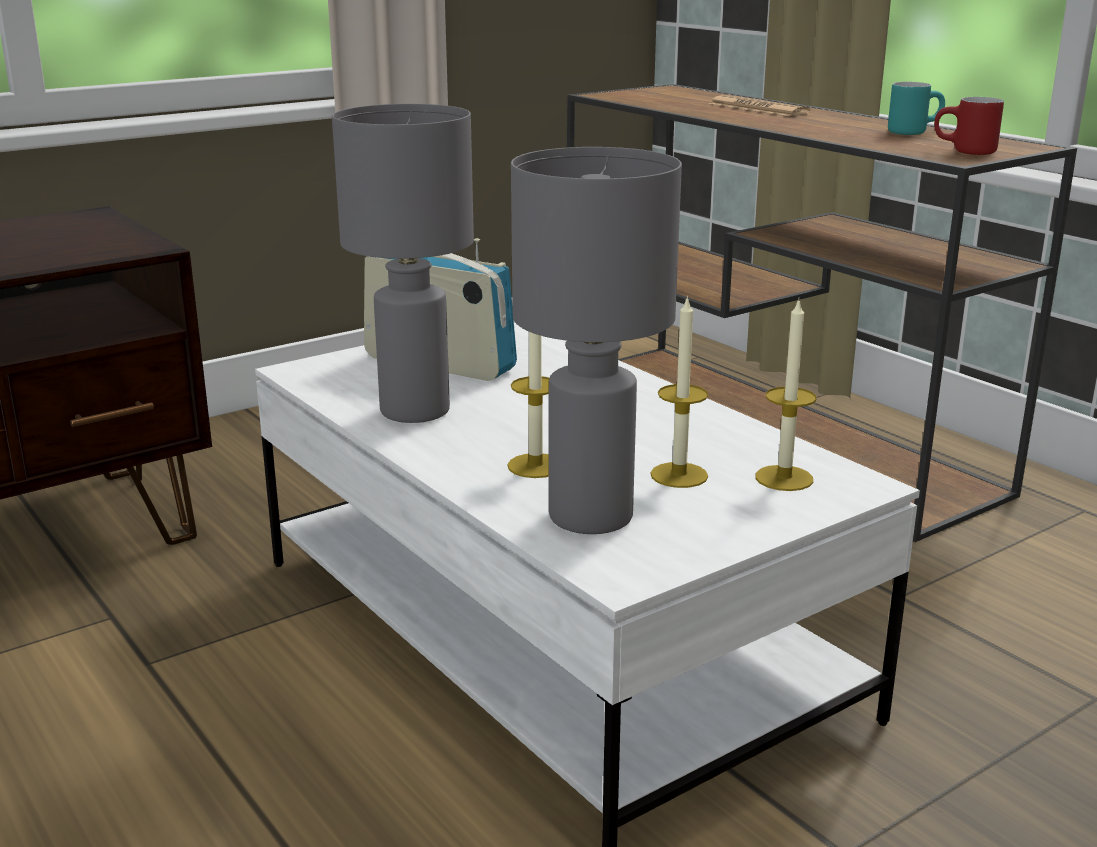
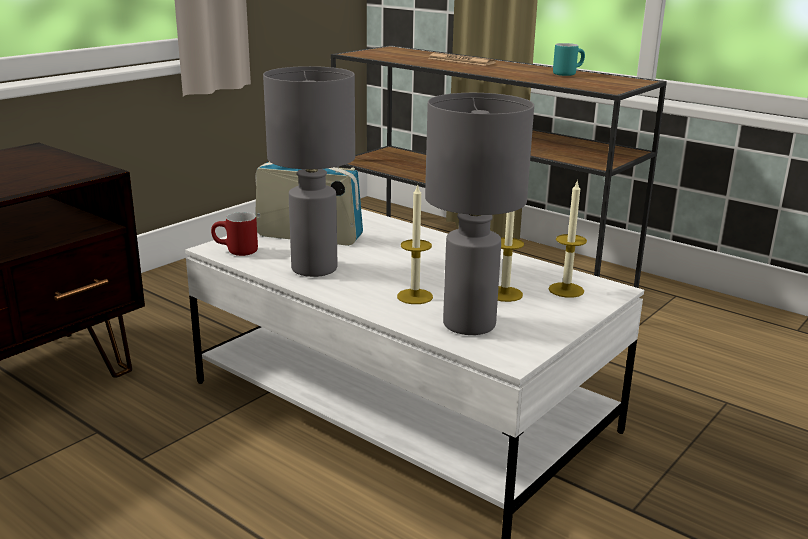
camera: 15 degrees left, 0 degrees up
(964, 152) = (609, 86): red mug -> red mug (235, 252)

